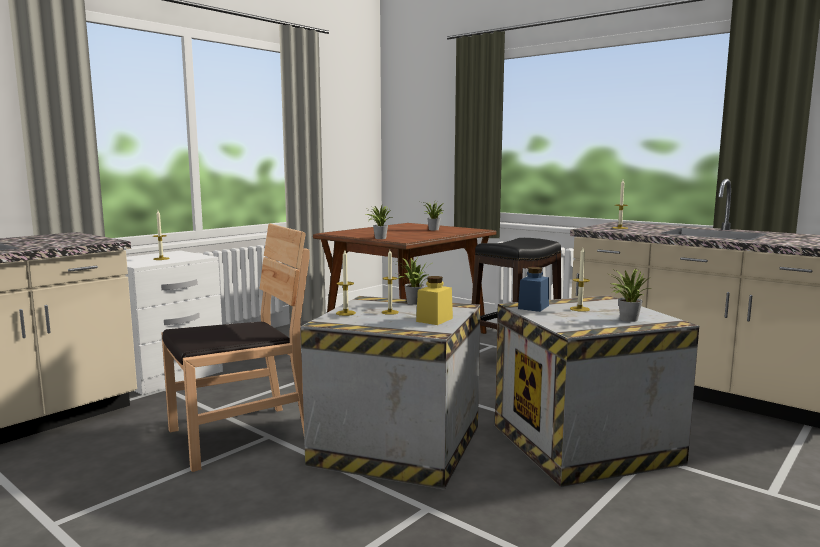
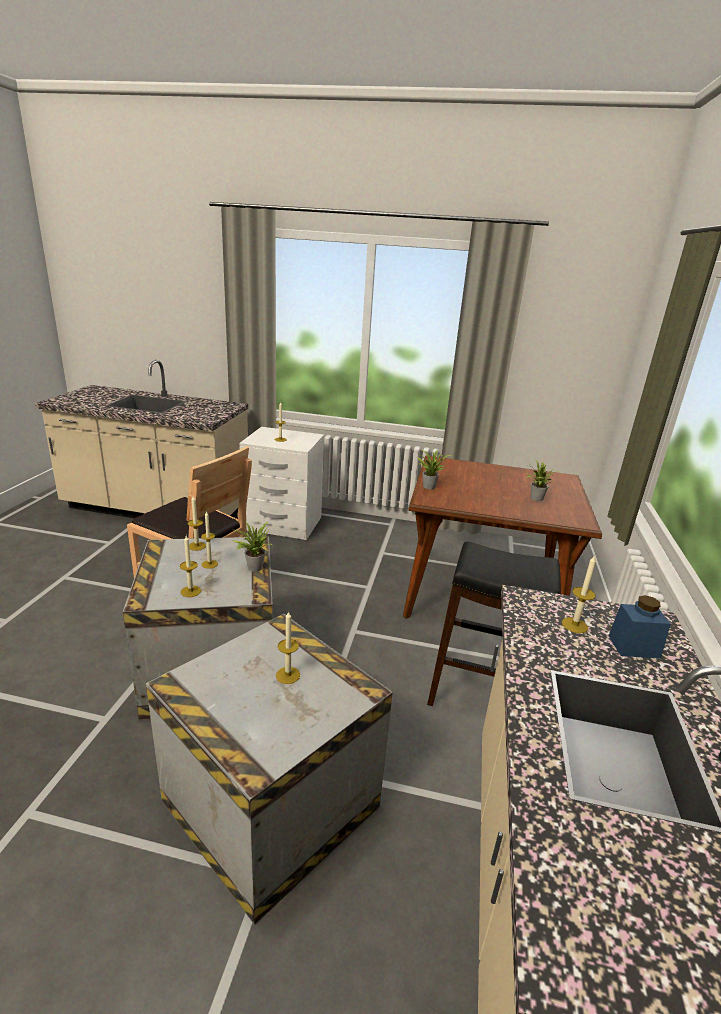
camera: 60 degrees right, 15 degrees up
(434, 320) = (190, 591): yellow jar -> candle
(533, 307) = (277, 639): blue jar -> blue jar (633, 646)
(626, 319) = (252, 720): potted plant -> none

